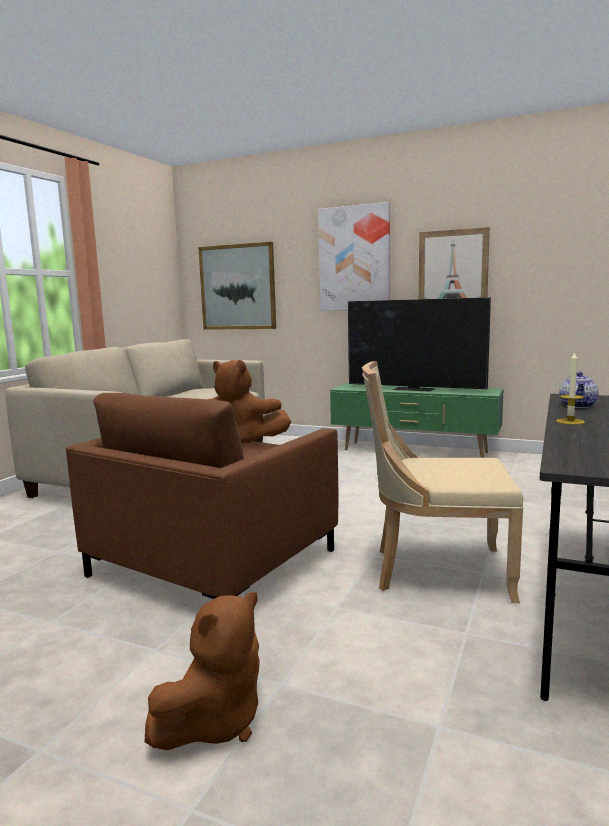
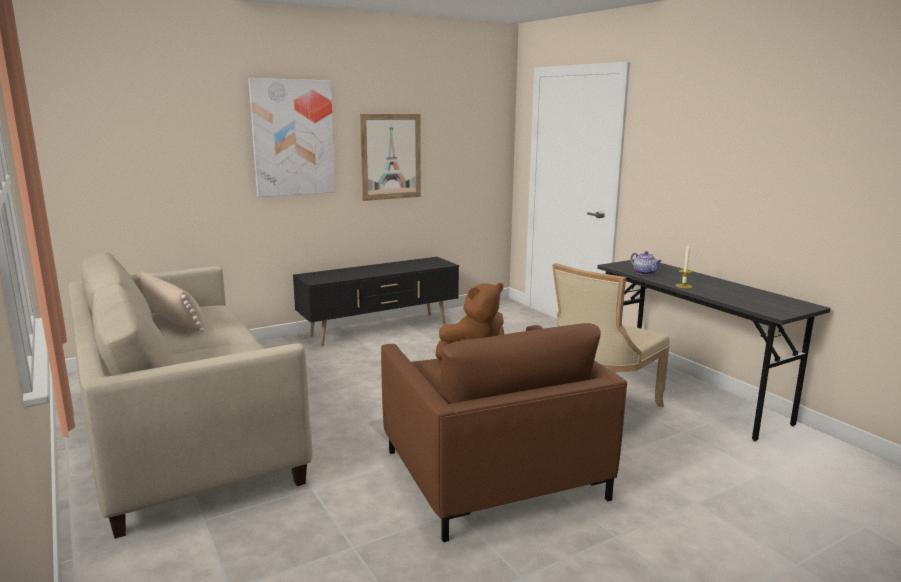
camera: 55 degrees left, 5 degrees up
(195, 391) = (174, 321): none -> beige pillow
(215, 722) = (721, 536): brown plush toy -> none
(237, 287) = (131, 170): picture -> none
(414, 389) = (379, 270): television -> none
(414, 452) = (380, 329): green tv stand -> black tv stand

